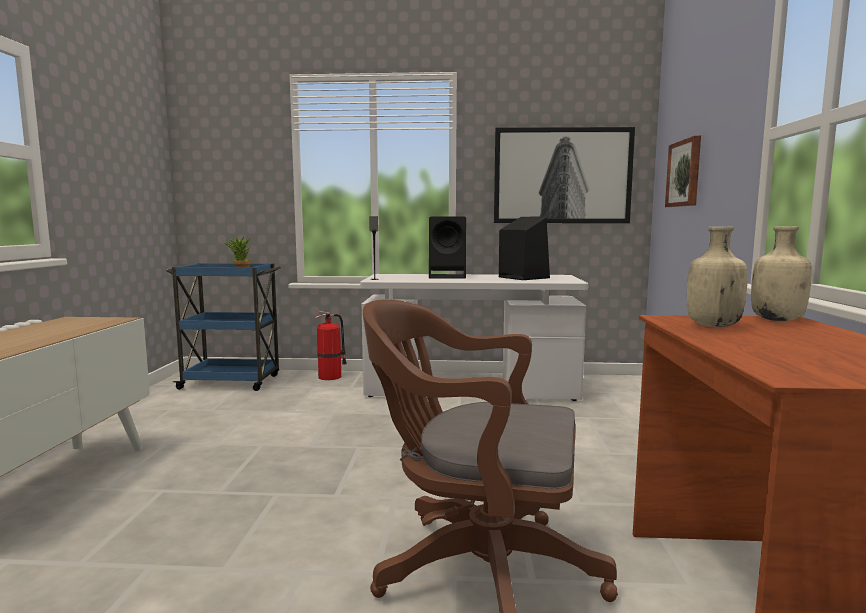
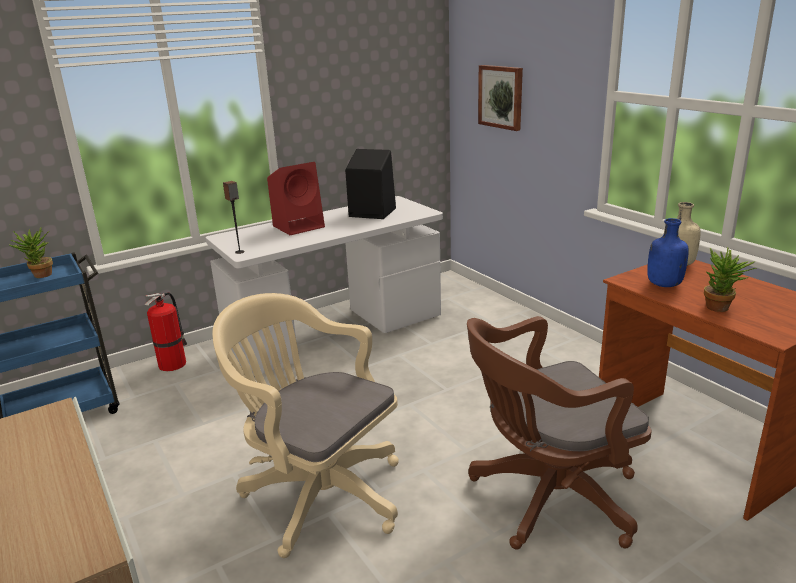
camera: 35 degrees left, 15 degrees up
(291, 478) = (317, 493): none -> beige office chair
(448, 276) = (299, 226): black speaker -> red speaker
(562, 176) = (374, 93): picture -> none
(712, 325) = (663, 284): beige bottle -> blue bottle
(754, 347) = (721, 309): none -> potted plant

